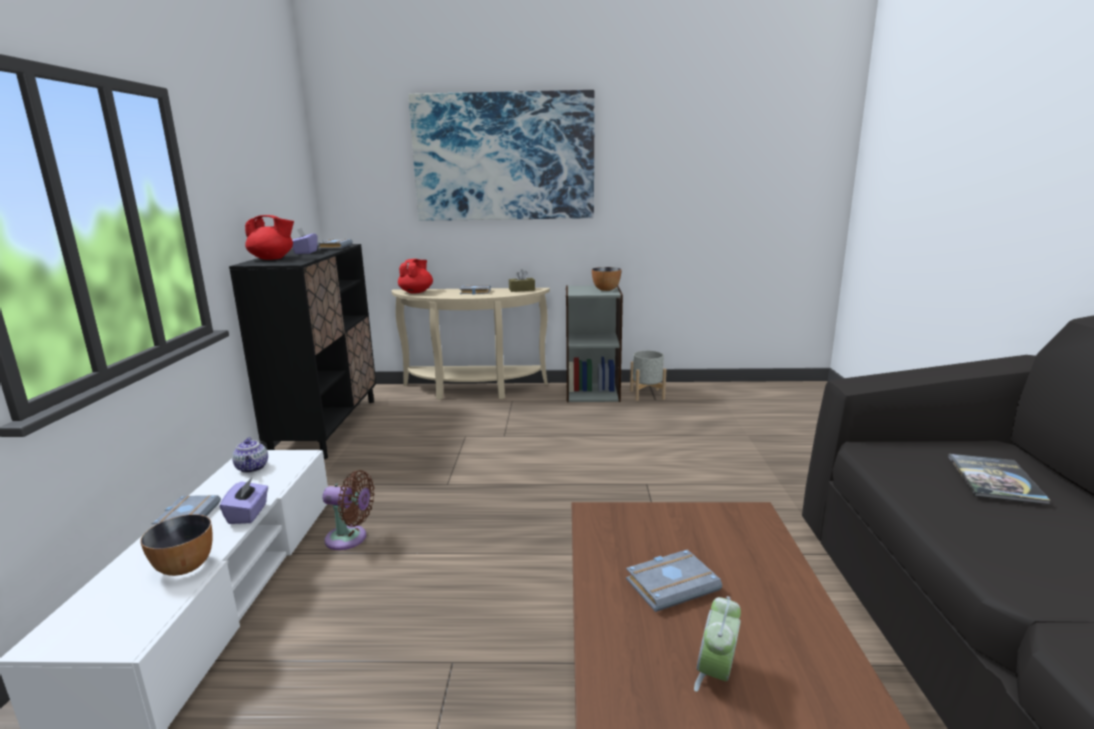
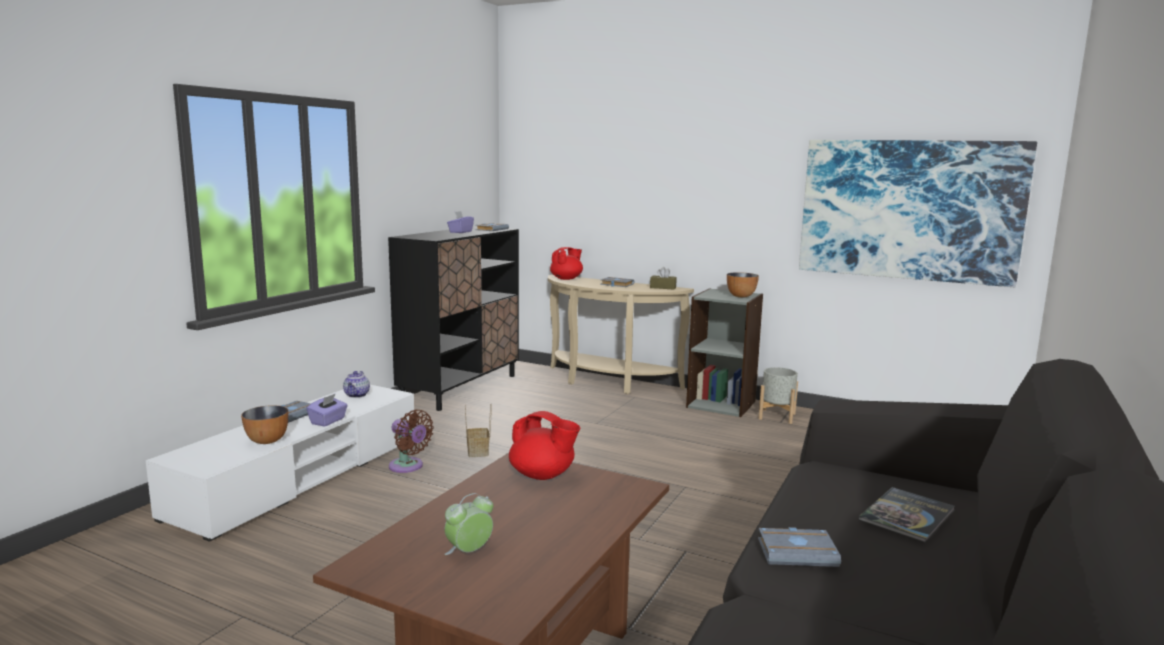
camera: 25 degrees right, 5 degrees down
(272, 259) = (427, 234): red teapot -> red teapot (543, 475)
(415, 498) = (478, 452): none -> basket
(504, 157) = (660, 156): picture -> picture (908, 210)
(672, 584) = (512, 506): grey book -> grey book (798, 552)

